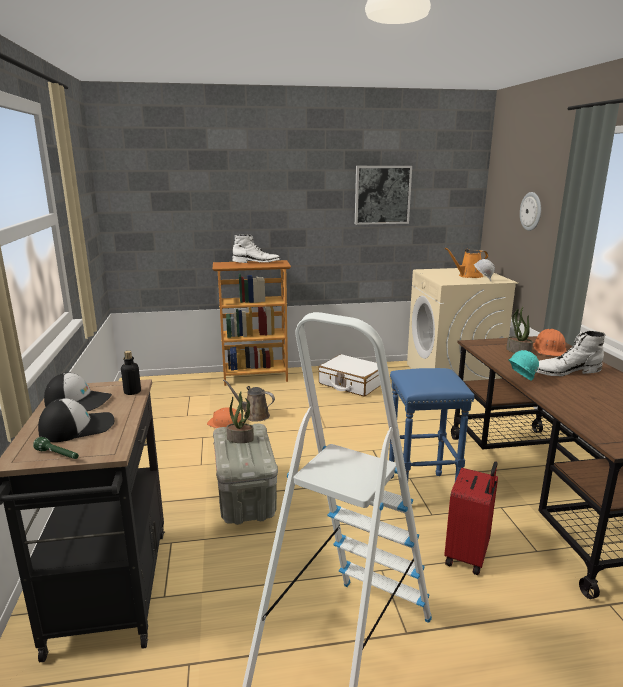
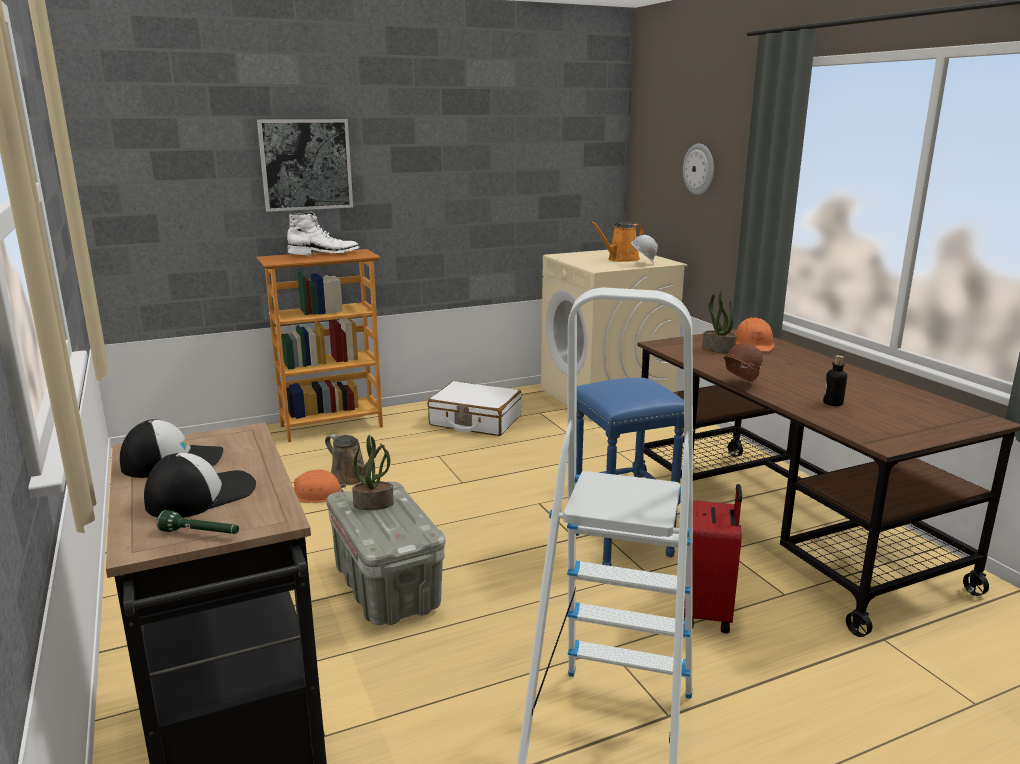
camera: 15 degrees left, 0 degrees up
(132, 392) = (249, 441): bottle -> bottle (832, 403)
(254, 415) = (352, 478): brown watering can -> brown watering can turned 150 degrees counterclockwise
(382, 195) = (495, 151): picture -> picture (306, 164)
(519, 381) = (739, 384): turquoise hard hat -> brown hard hat
(565, 371) = (784, 368): white boot -> none

